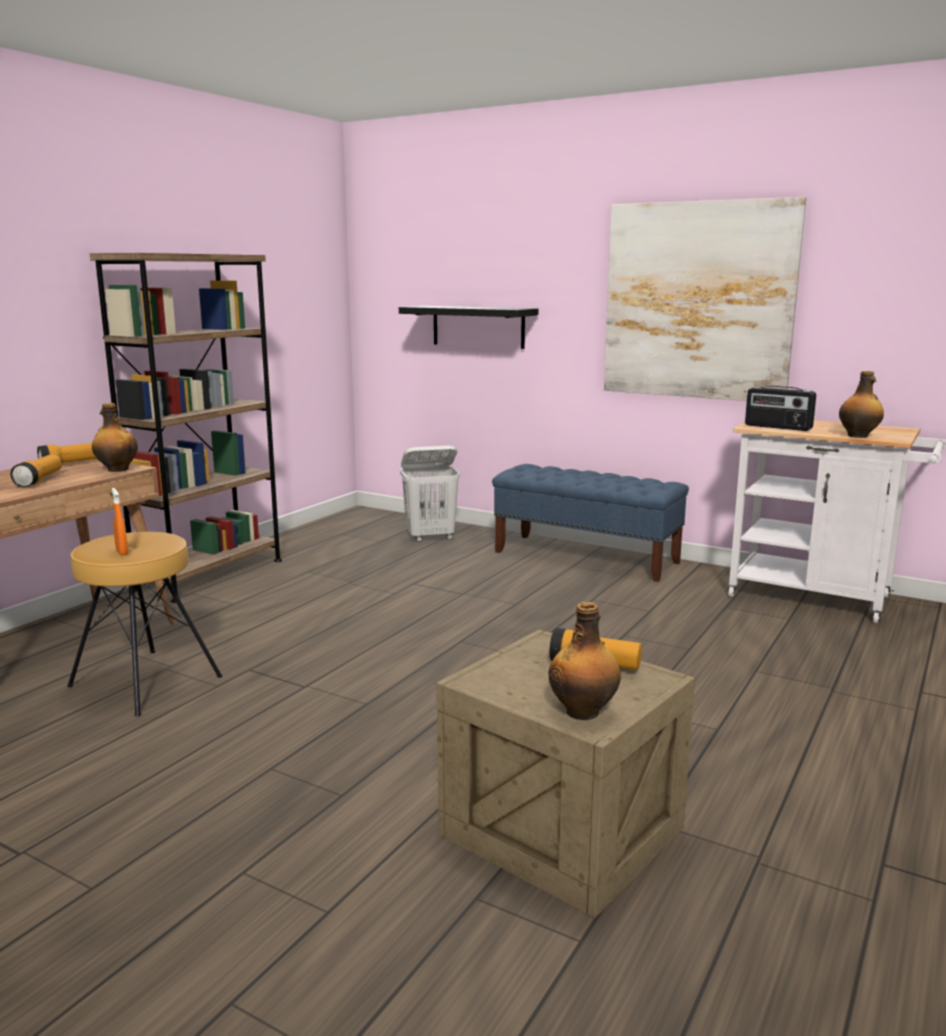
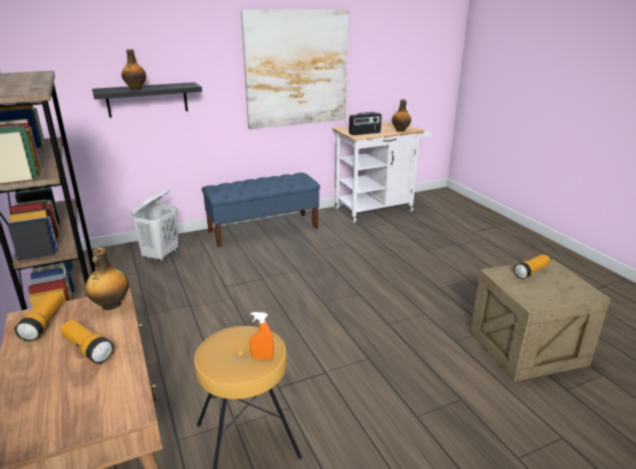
camera: 55 degrees left, 10 degrees up
(584, 712) = (576, 290): bottle -> bottle (136, 89)

